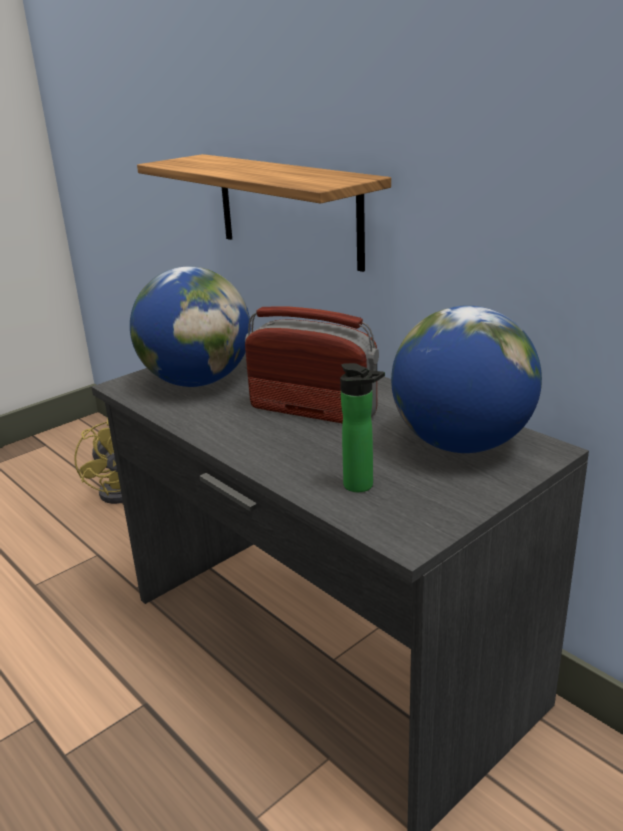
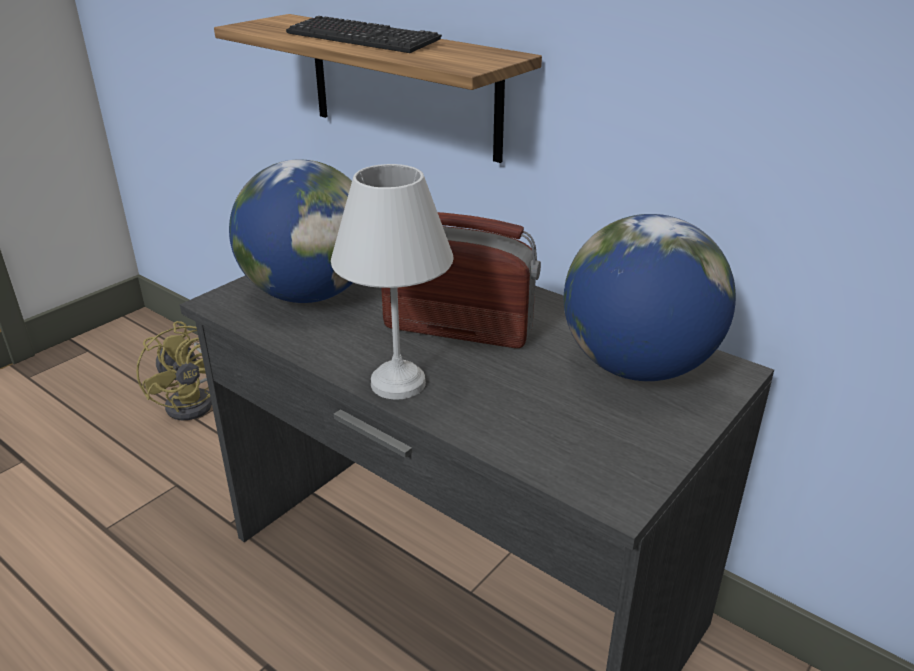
camera: 10 degrees left, 5 degrees up
(248, 169) = (361, 39): none -> keyboard
(249, 449) = (398, 385): none -> white table lamp
(362, 486) = (544, 428): bottle -> none

